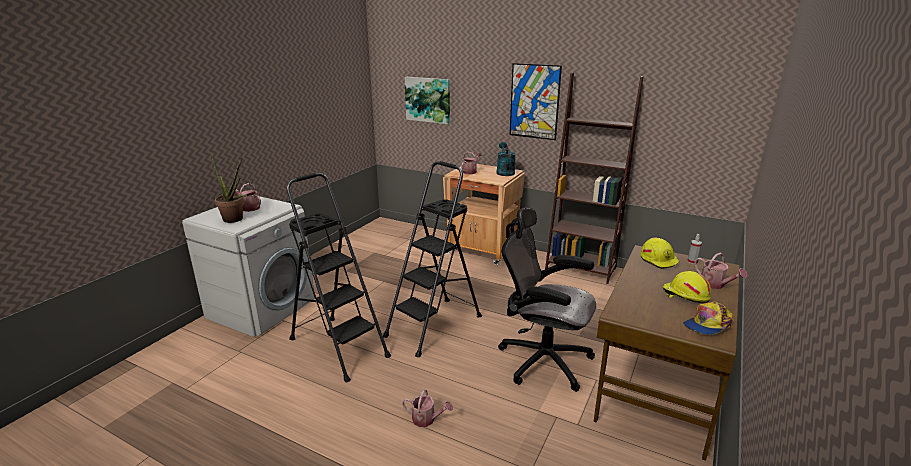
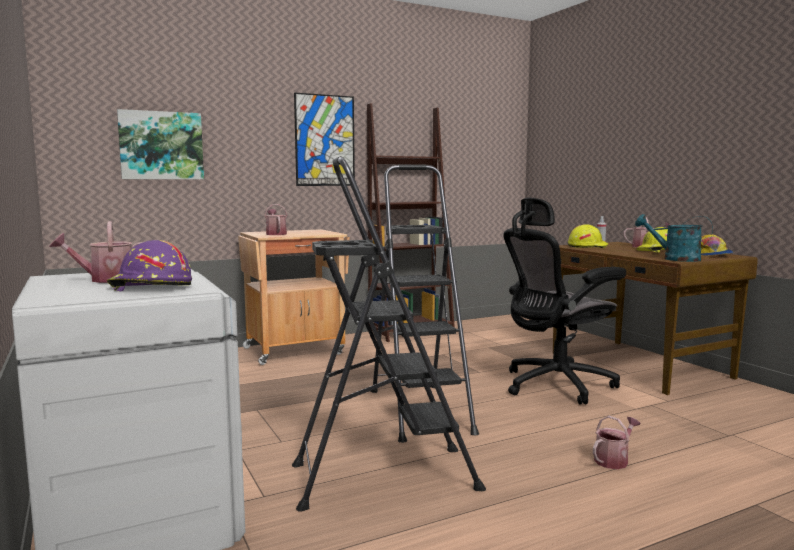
camera: 55 degrees left, 15 degrees down
(235, 220) = (150, 287): potted plant -> purple hard hat
(504, 172) = (310, 231): turquoise watering can -> turquoise watering can (674, 259)

